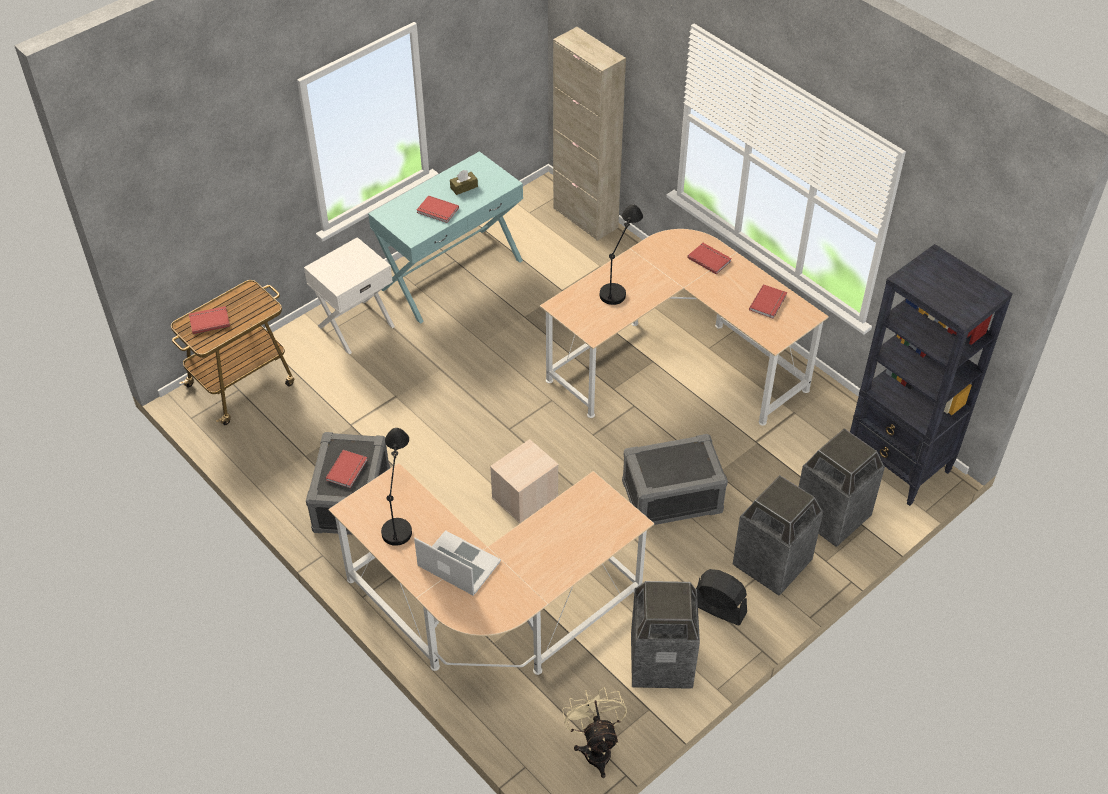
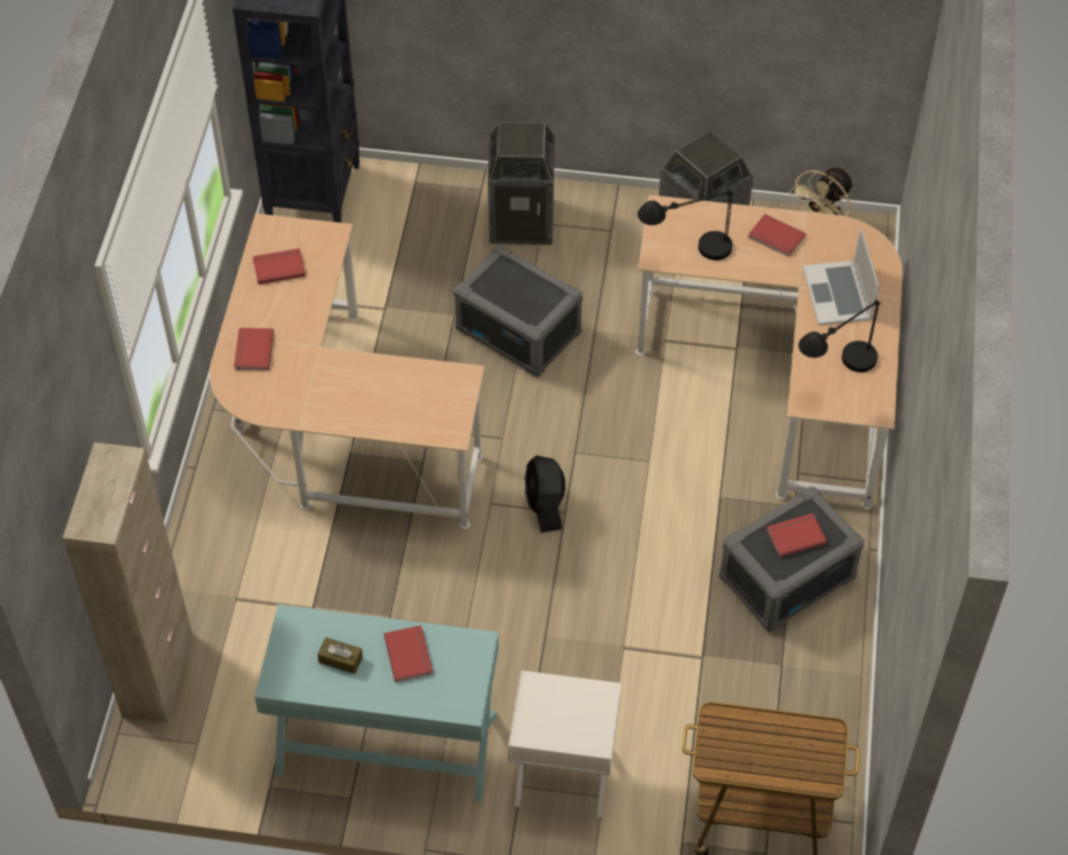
camera: 130 degrees left, 5 degrees up
(209, 320) = (795, 759): red book -> red book (776, 238)
(525, 497) = (635, 439): beige storage box -> none
(620, 279) = (359, 406): black table lamp -> black table lamp (686, 255)
(718, 607) = (607, 231): black fan -> black fan (545, 505)
(831, 516) = (425, 209): trash can -> none

